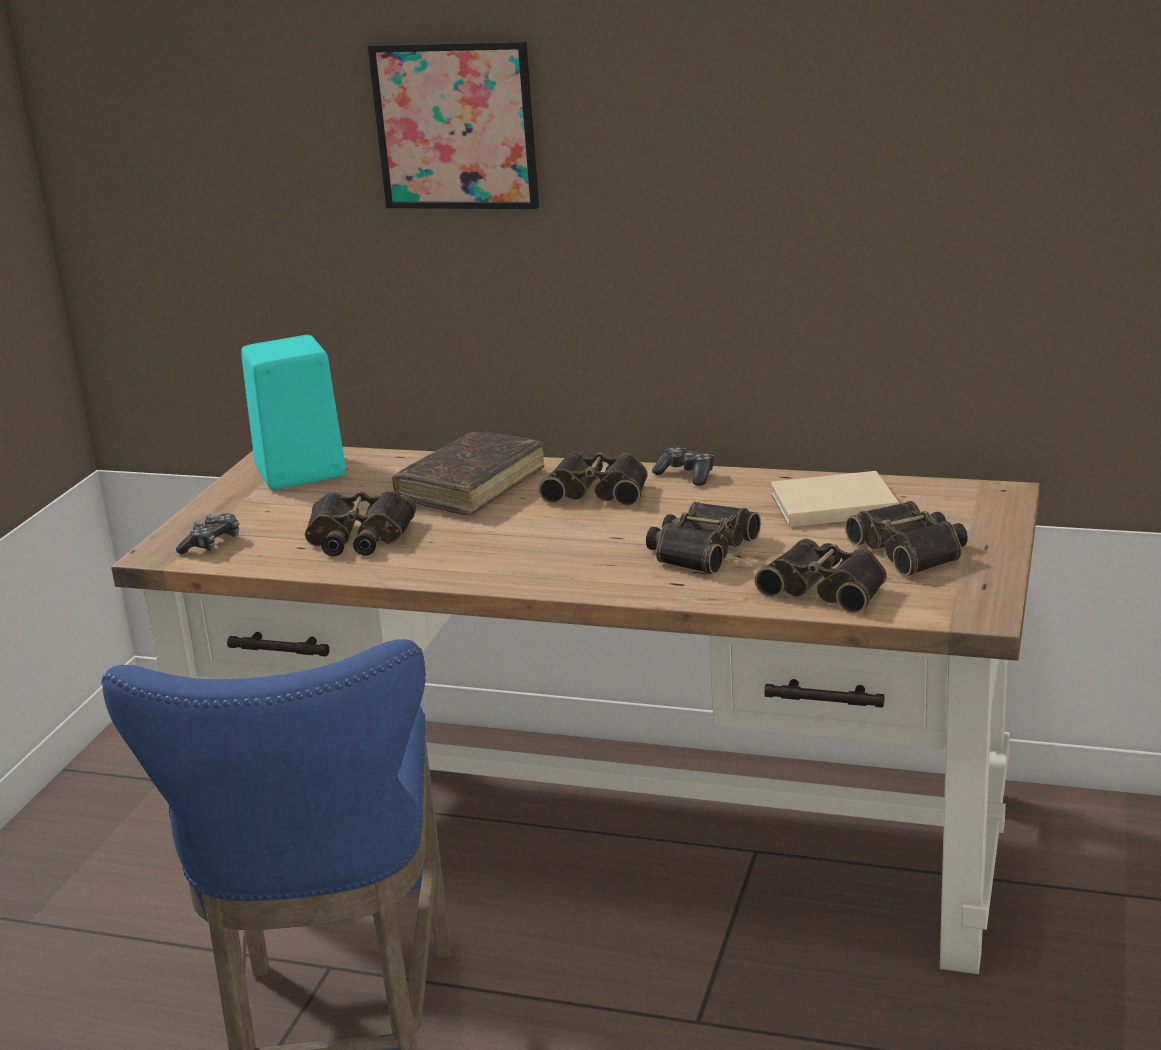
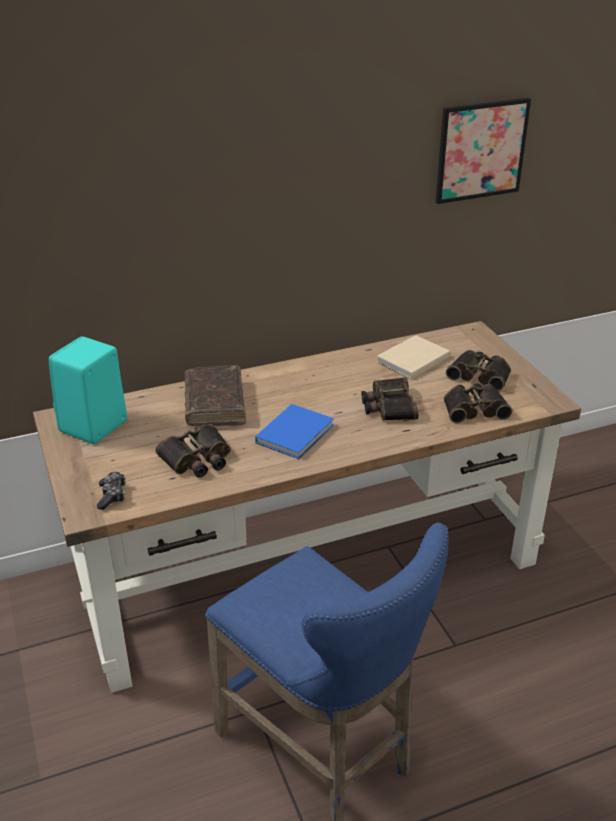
camera: 40 degrees left, 10 degrees up
(455, 126) = (168, 183): picture -> picture (481, 150)
(521, 545) = (297, 433): none -> blue book
(599, 490) = (288, 385): binoculars -> none
(686, 475) = (319, 362): game controller -> none

